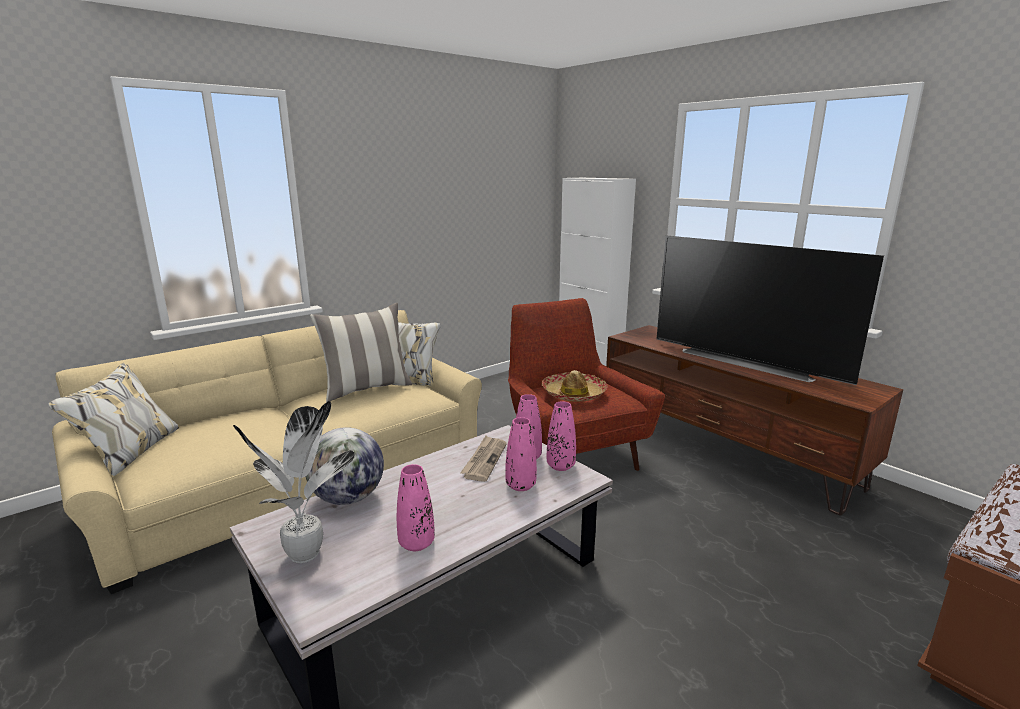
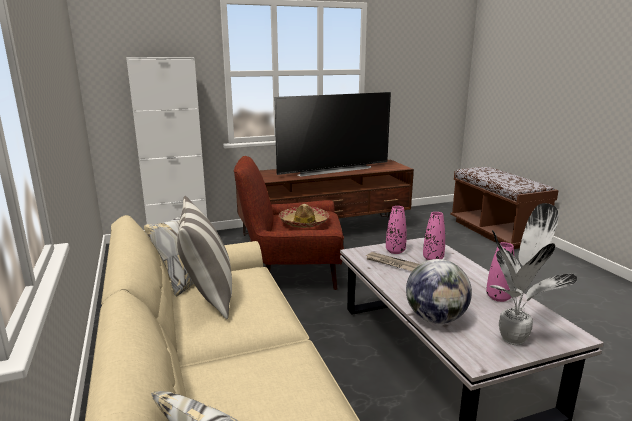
camera: 70 degrees left, 0 degrees up
(560, 466) = (411, 244): pink vase -> none

